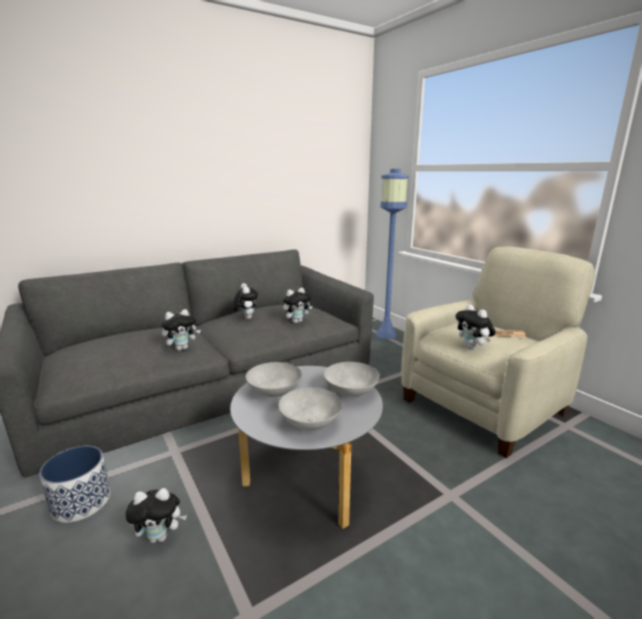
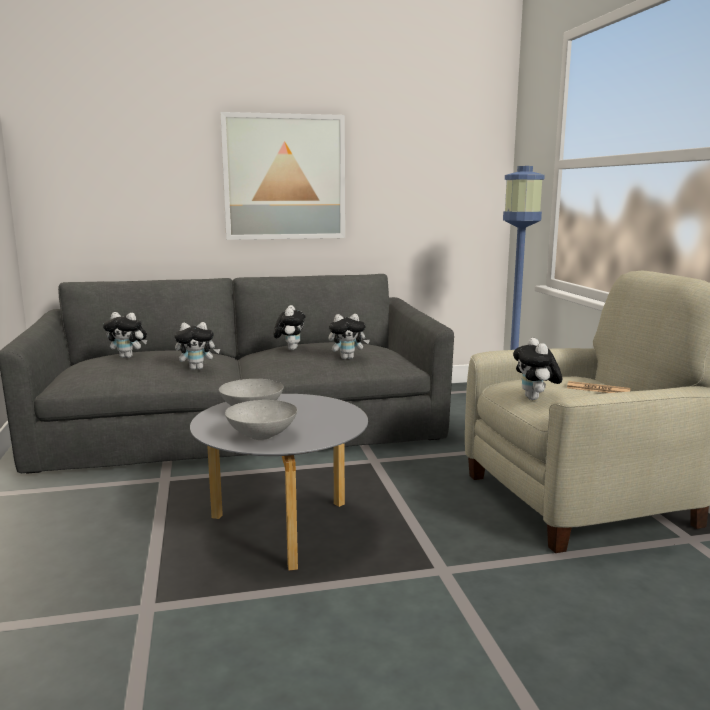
camera: 20 degrees right, 5 degrees down
(81, 502) = (56, 501): planter -> none
(160, 536) = (108, 538): plush toy -> plush toy (128, 357)
(213, 176) = (284, 177): none -> picture
(352, 392) = (336, 420): grey bowl -> none

